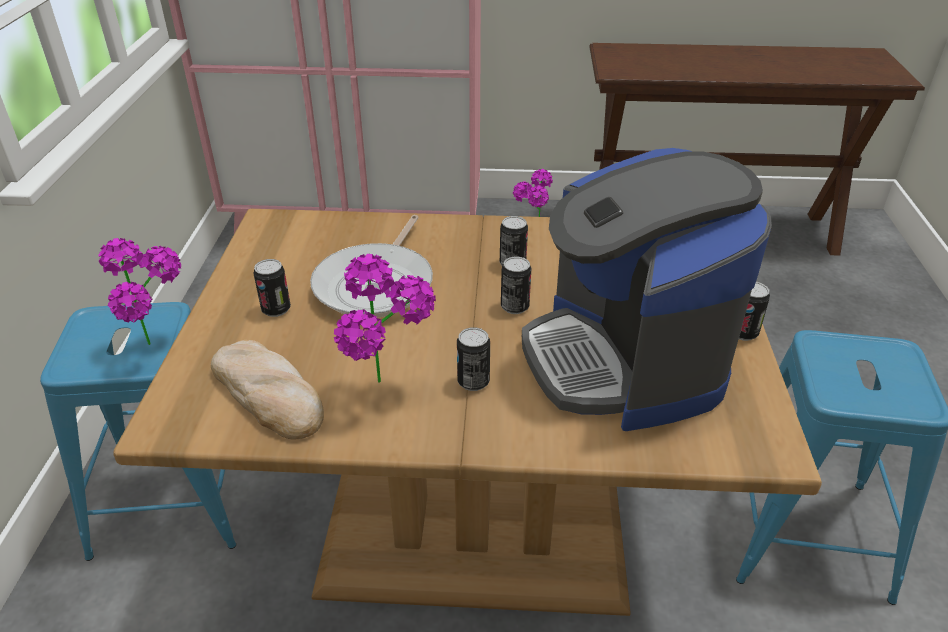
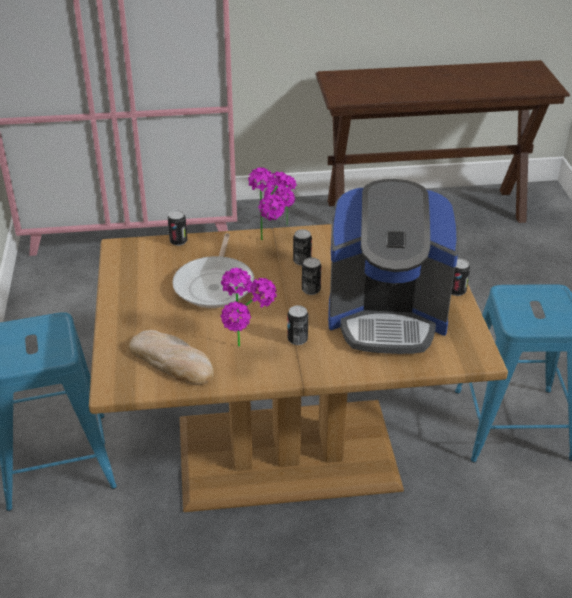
camera: 10 degrees left, 0 degrees up
(162, 347) = (65, 344): potted plant -> potted plant (272, 240)
(276, 309) = (154, 309): can -> can (178, 241)
(624, 361) = (387, 316): coffee machine -> coffee machine turned 60 degrees counterclockwise

